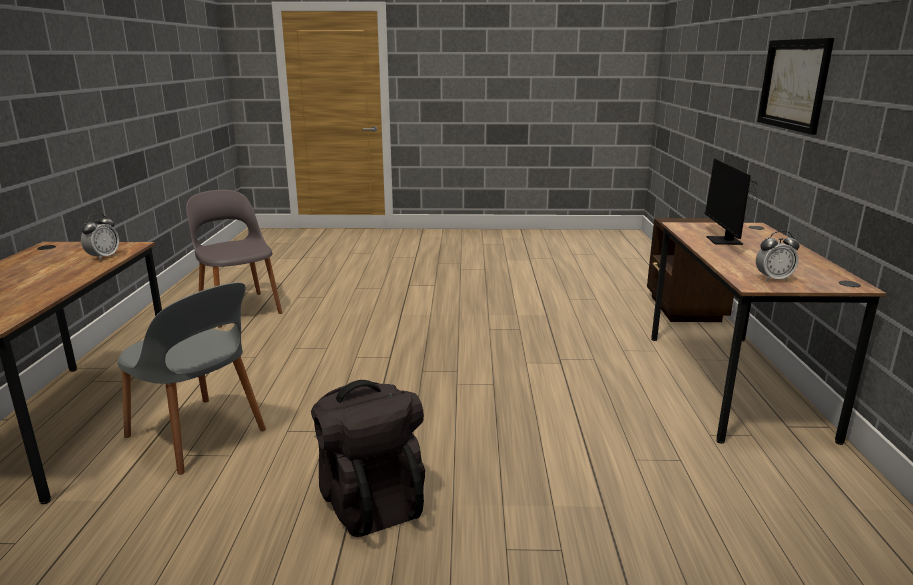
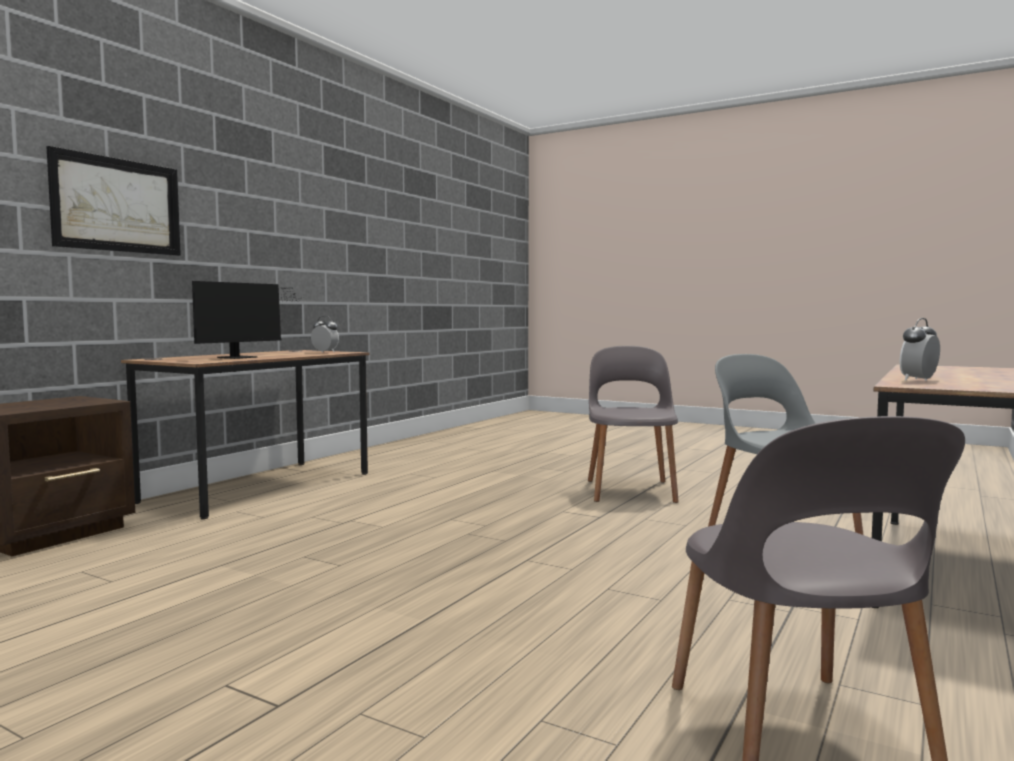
camera: 150 degrees left, 15 degrees down
(370, 500) = (630, 490): black backpack -> grey chair

